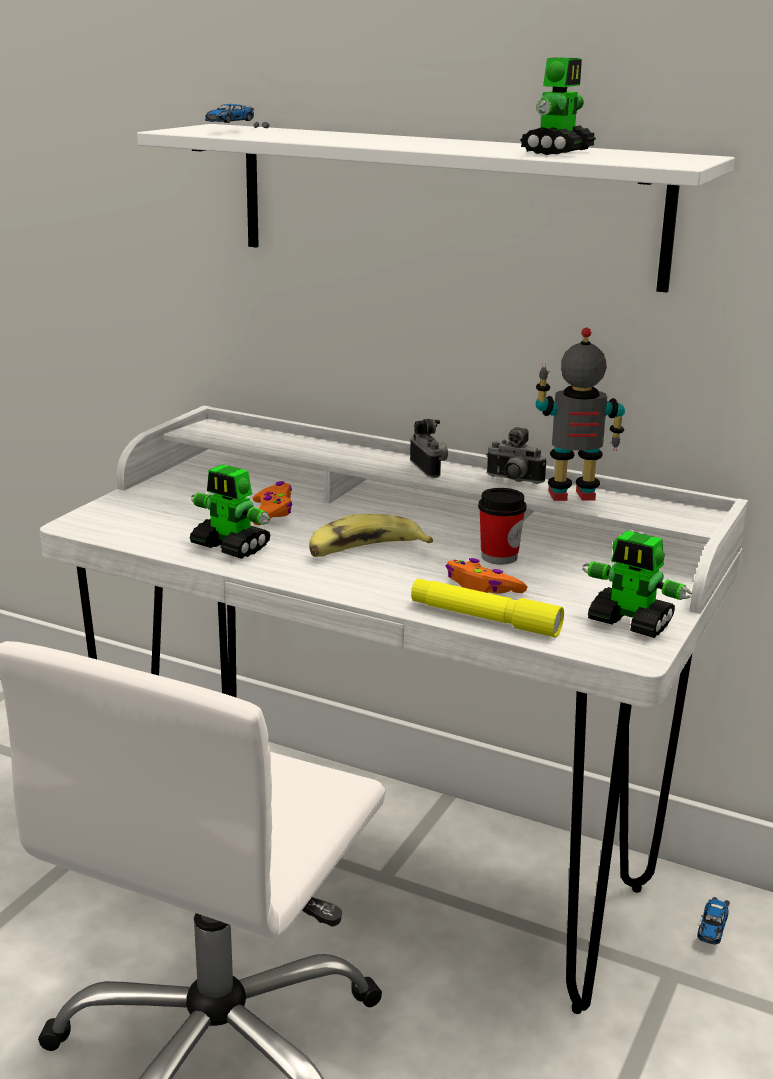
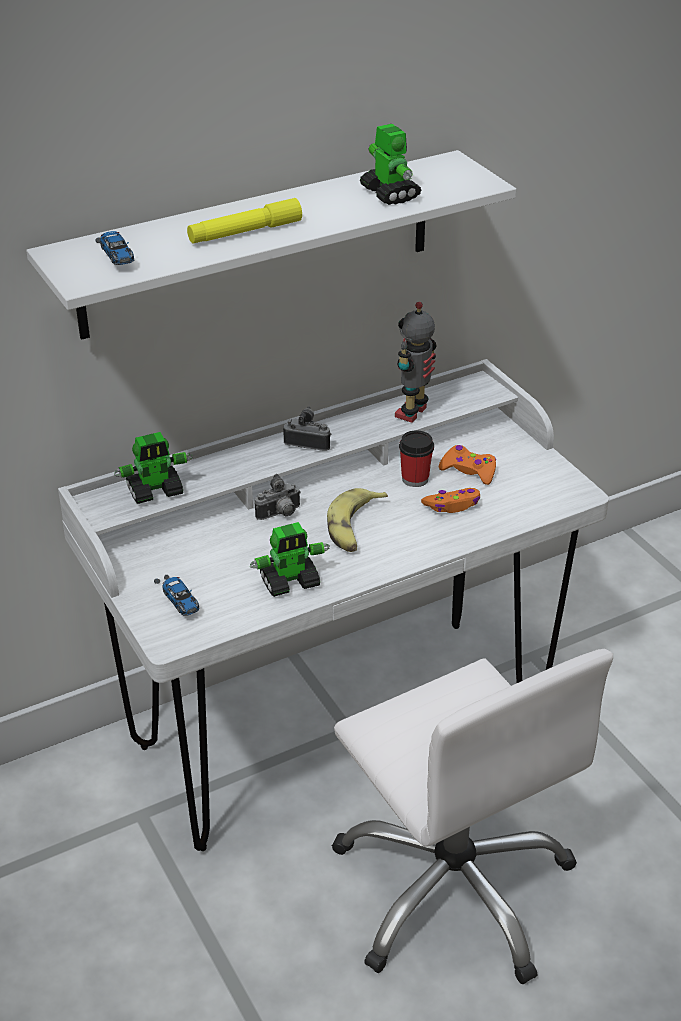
camera: 55 degrees left, 15 degrees up
(272, 512) = (245, 540): orange game controller -> orange game controller (469, 470)
(484, 619) = (495, 524): yellow flashlight -> yellow flashlight (245, 232)
(513, 480) = (362, 421): camera -> camera (280, 514)
(631, 623) = (545, 476): toy robot -> toy robot (156, 491)
(713, 926) = (510, 616): toy car -> toy car (176, 600)

